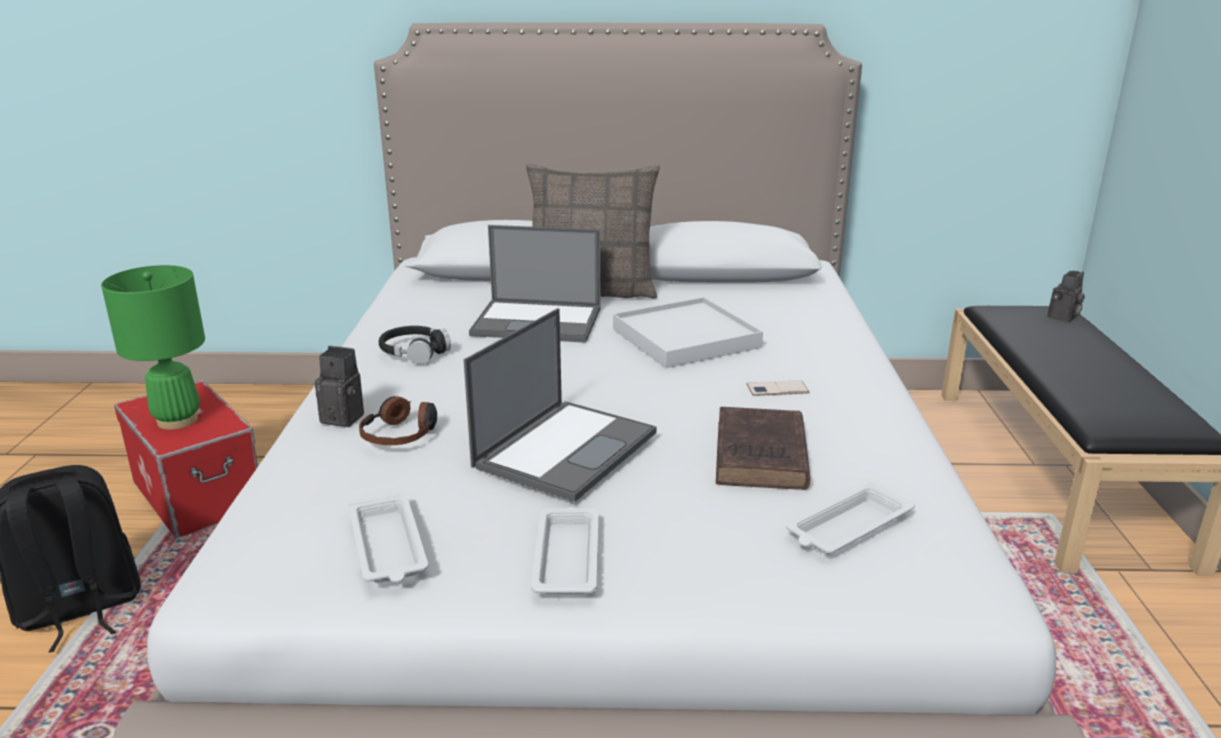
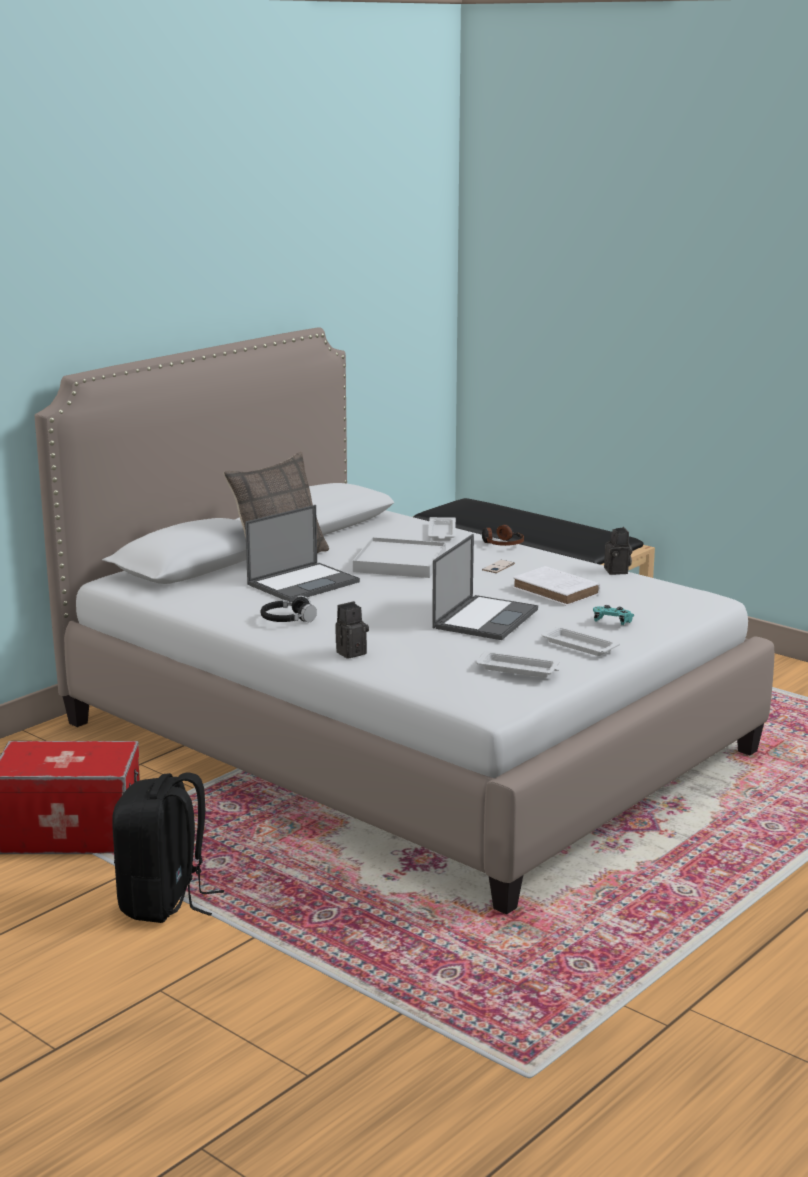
camera: 50 degrees left, 5 degrees down
(177, 420) = (72, 760): green table lamp -> none
(401, 434) = (401, 644): headphones -> headphones (501, 544)
(566, 448) = (485, 618): laptop -> laptop turned 45 degrees clockwise
(707, 546) = (612, 622): none -> turquoise game controller
(761, 457) = (557, 592): brown book -> white book
(847, 527) = (638, 598): white tray -> white tray (442, 533)
(1063, 318) = (477, 504): camera -> camera (618, 571)

